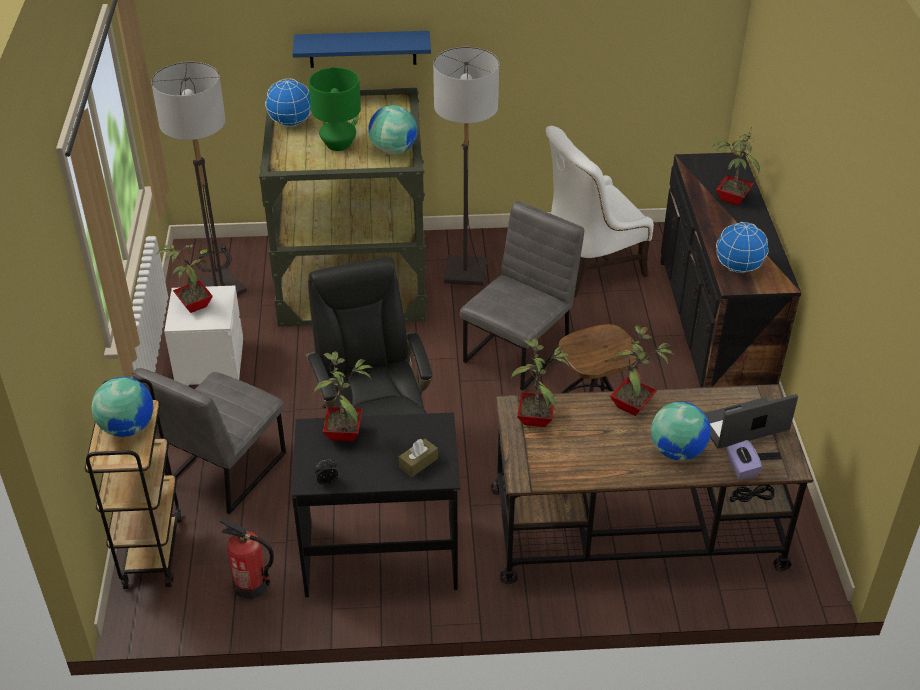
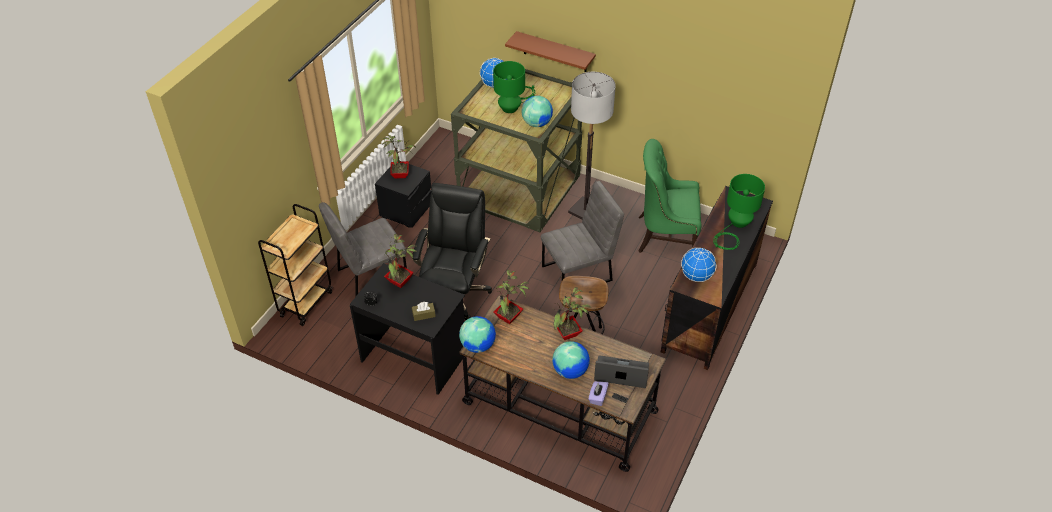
camera: 30 degrees right, 5 degrees up
(128, 427) = (294, 233): globe -> globe (478, 345)
(208, 363) = (405, 210): white nightstand -> black nightstand
(218, 281) = (444, 162): floor lamp -> none
(251, 585) = (340, 343): fire extinguisher -> none
(362, 49) = (555, 52): blue shelf -> brown shelf
(589, 265) = (665, 235): white chair -> green chair
(731, 198) = (734, 229): potted plant -> green table lamp

